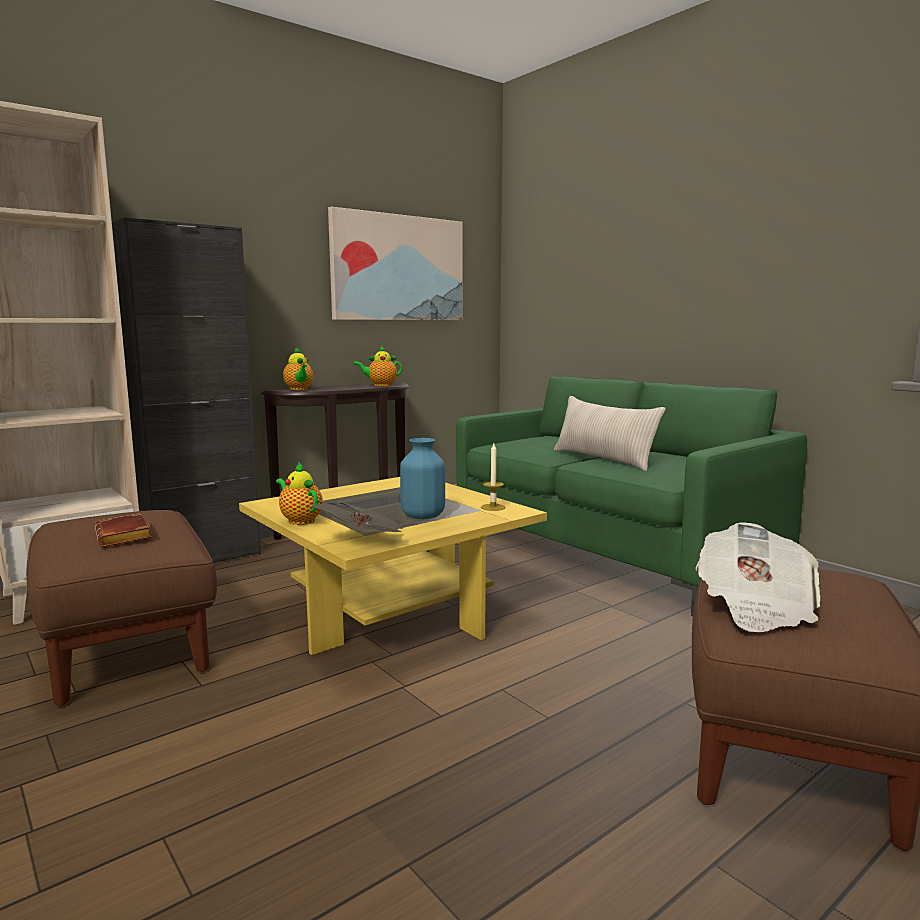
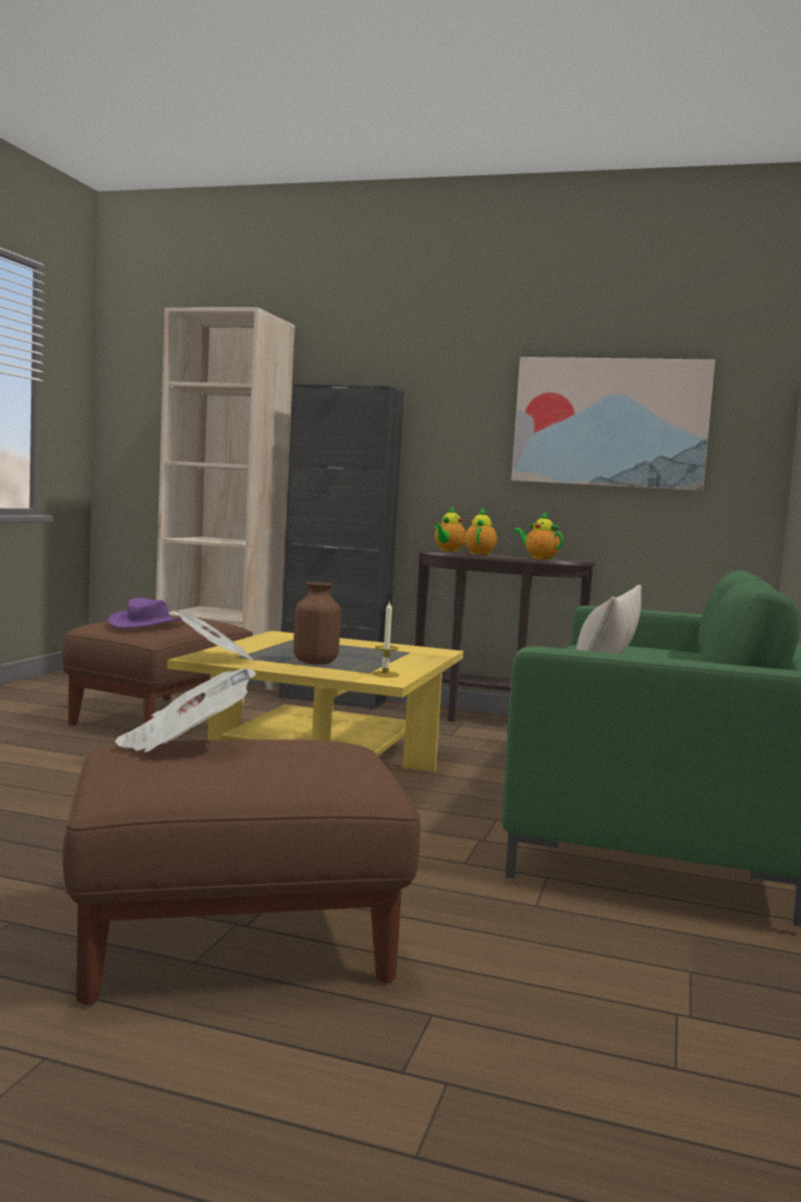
camera: 55 degrees right, 5 degrees down
(126, 536) = (148, 624): brown book -> purple hat
(300, 520) = (248, 643): teapot -> teapot (480, 554)
(422, 516) = (315, 662): blue vase -> brown vase

